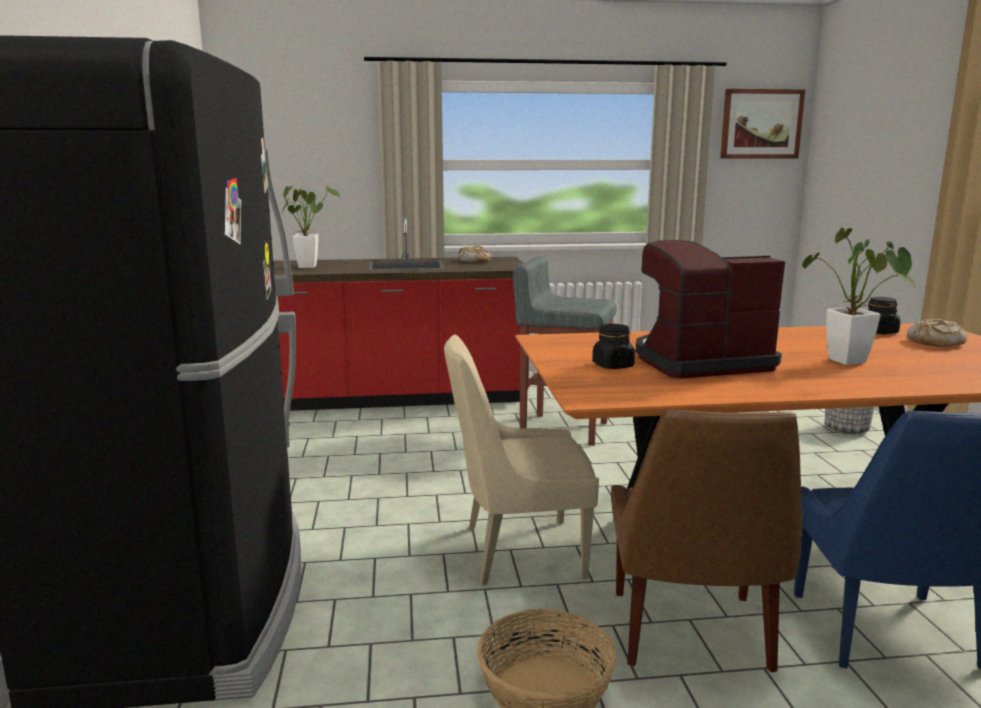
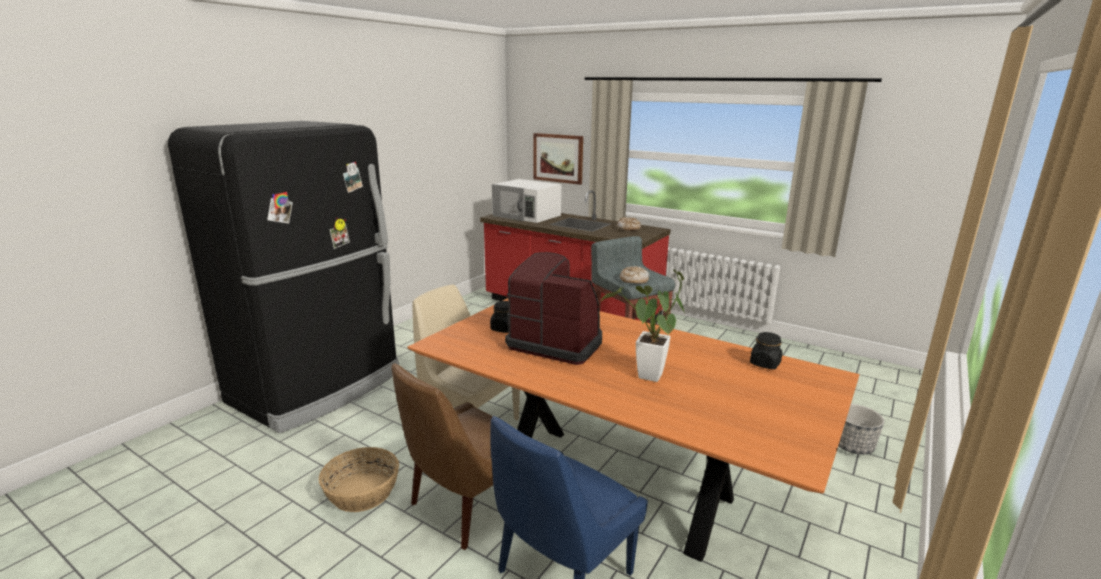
camera: 40 degrees right, 5 degrees up
(308, 266) = (527, 215): potted plant -> white microwave
(761, 124) = (926, 137): picture -> picture (558, 158)
(935, 342) = (779, 388): bread -> bread (633, 280)

